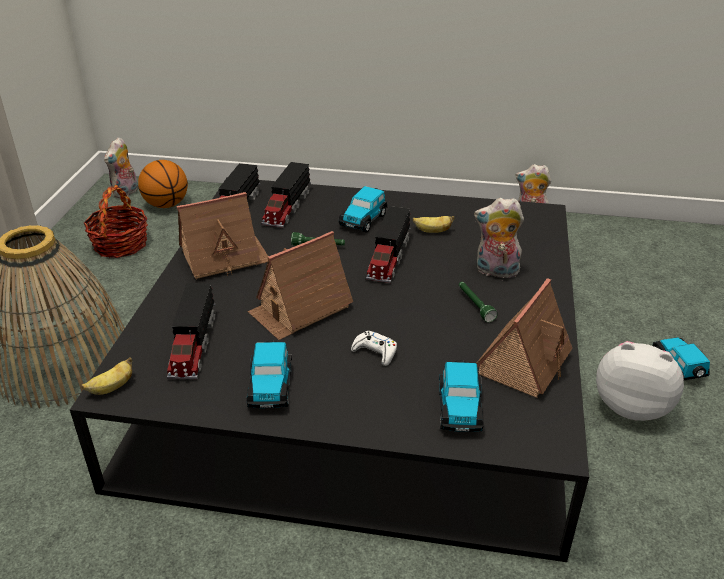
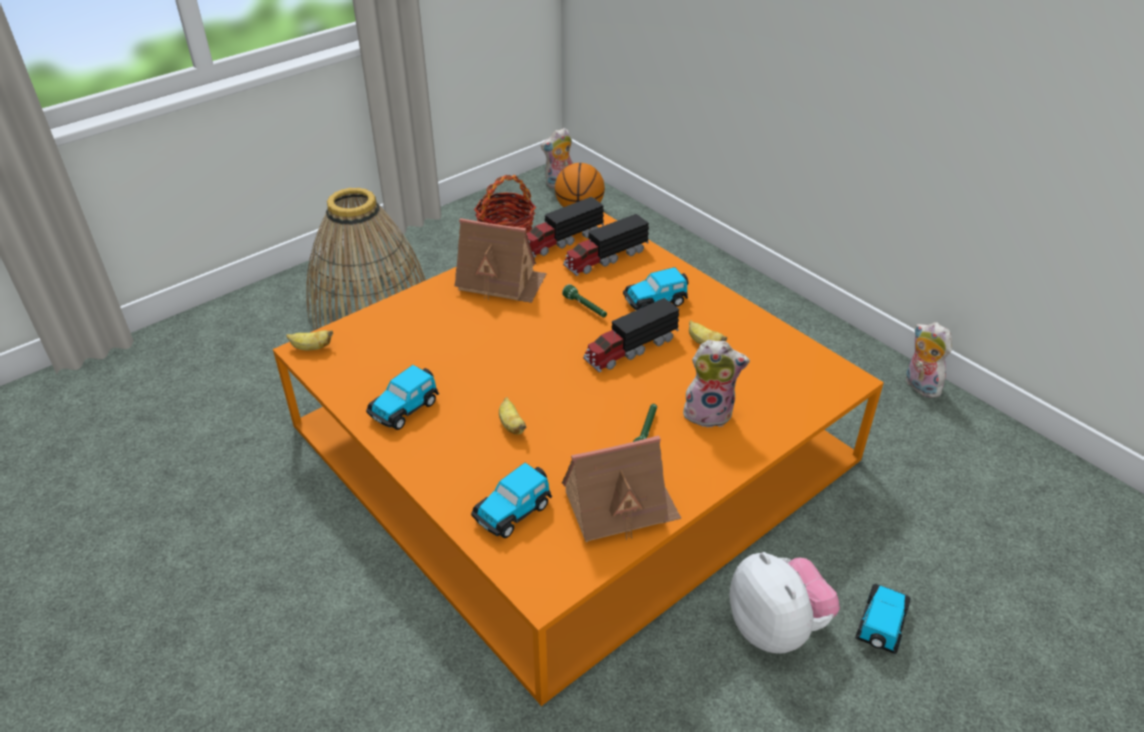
camera: 40 degrees right, 5 degrees up
(193, 345) = (394, 344): toy truck -> none
(300, 309) = (502, 356): toy house -> none
(363, 367) = (573, 443): black coffee table -> orange coffee table
(375, 352) = (511, 425): white game controller -> banana
(495, 272) = (709, 412): plush toy -> plush toy turned 135 degrees clockwise

